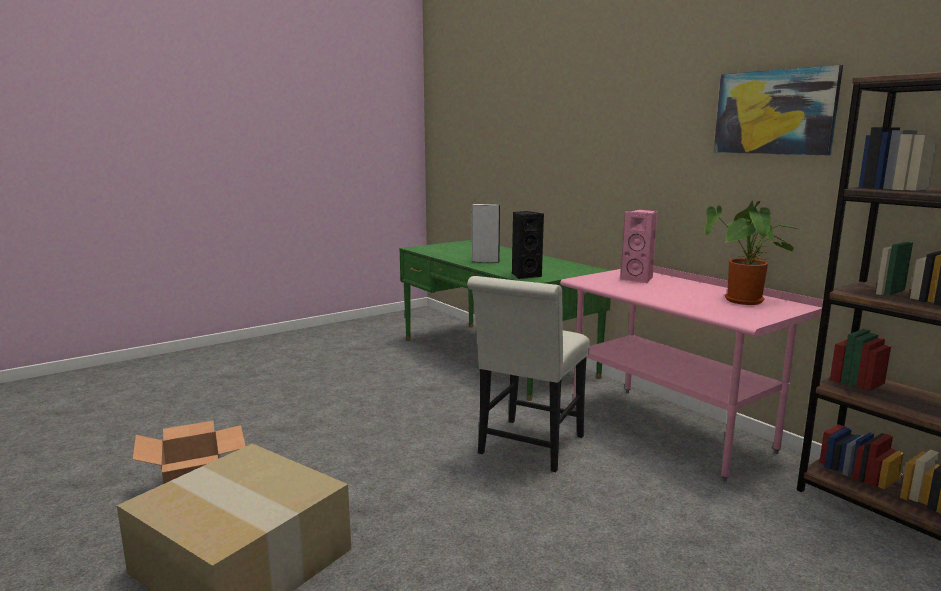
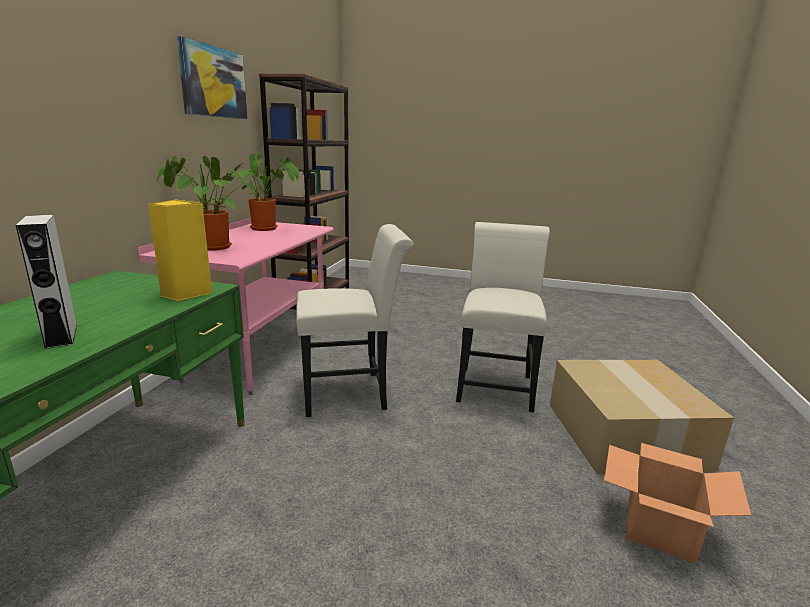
camera: 130 degrees left, 5 degrees up
(438, 538) = (495, 385): none -> white chair
(525, 275) = (184, 294): black speaker -> yellow speaker
(639, 279) = (210, 247): pink speaker -> potted plant

